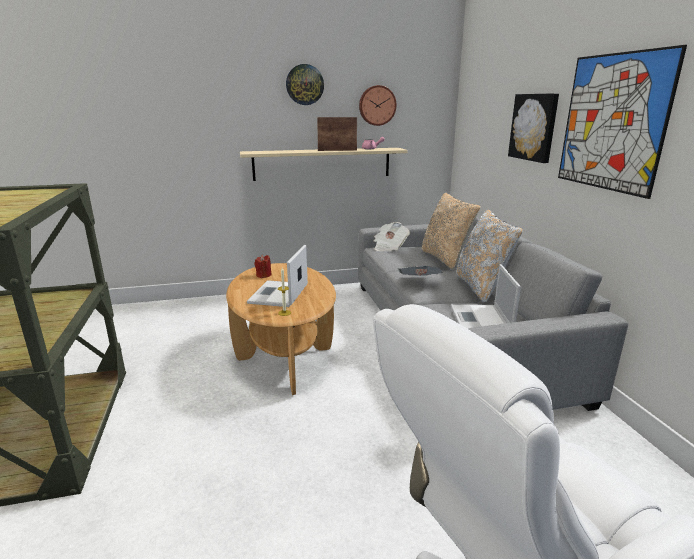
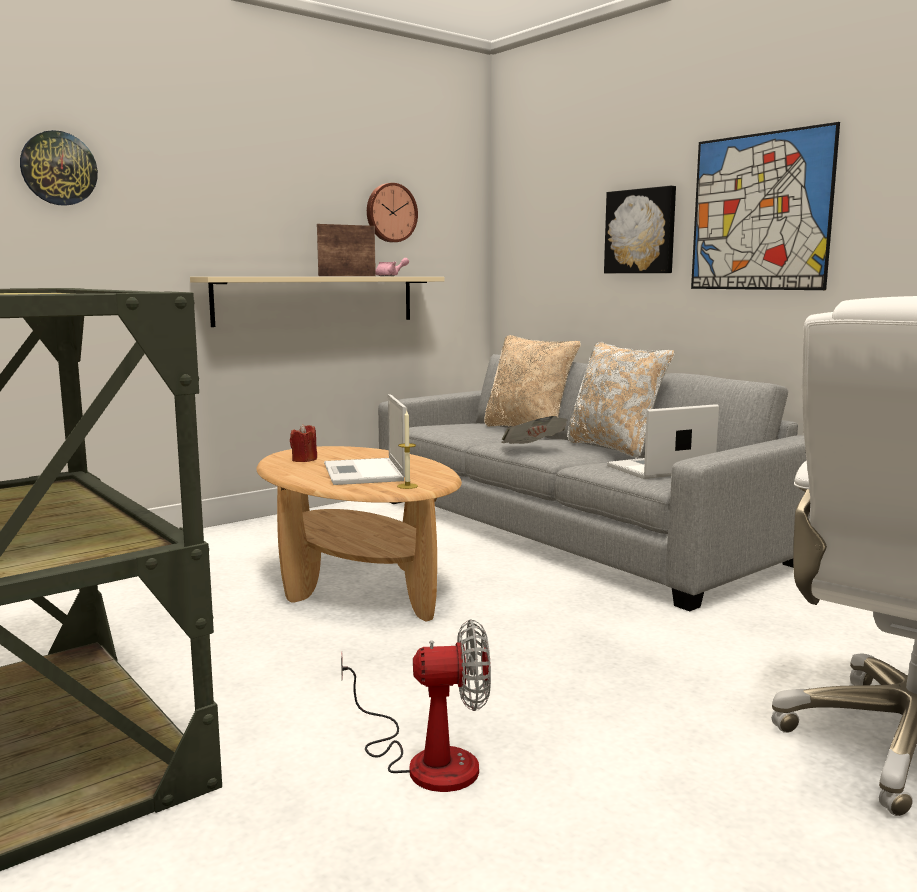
camera: 25 degrees left, 10 degrees down
(187, 512) = (426, 760): none -> fan
(304, 84) = (290, 175): wall clock -> wall clock (58, 168)
(389, 247) = (435, 424): newspaper -> none
(481, 320) = (658, 469): laptop -> laptop turned 90 degrees clockwise

